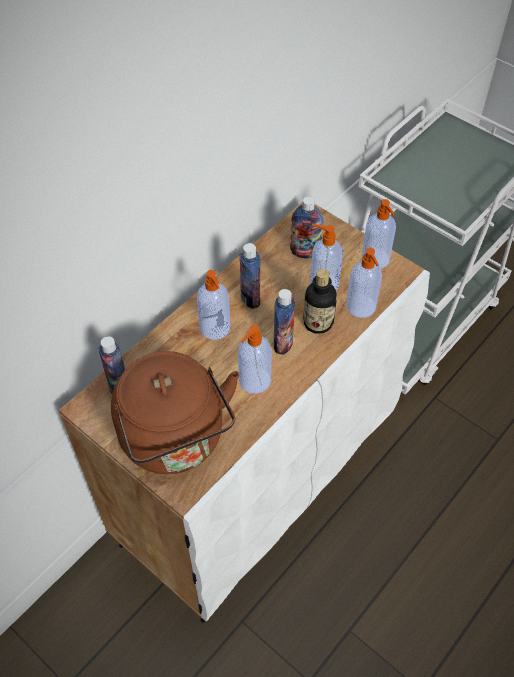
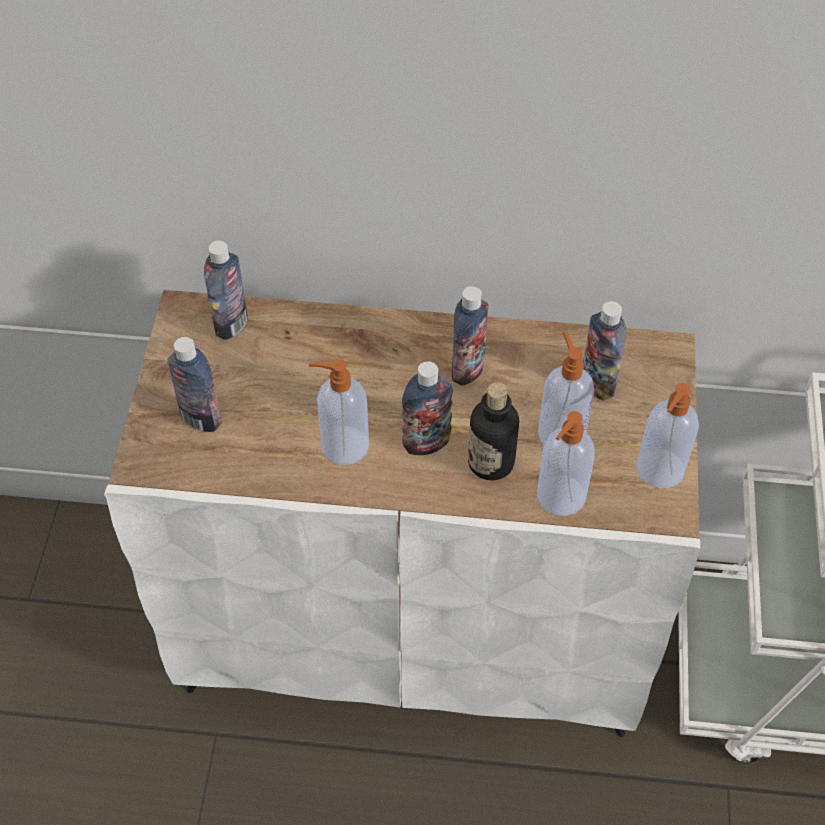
camera: 55 degrees right, 0 degrees up
(176, 441) = (201, 418): brown kettle -> bottle
(215, 329) = (390, 362): soap dispenser -> none

